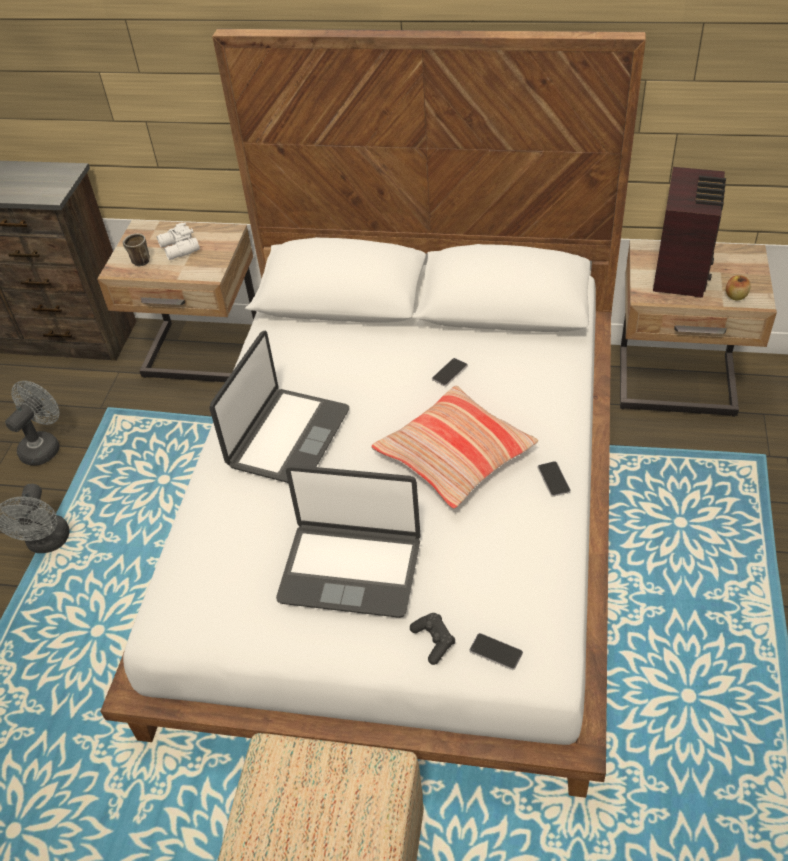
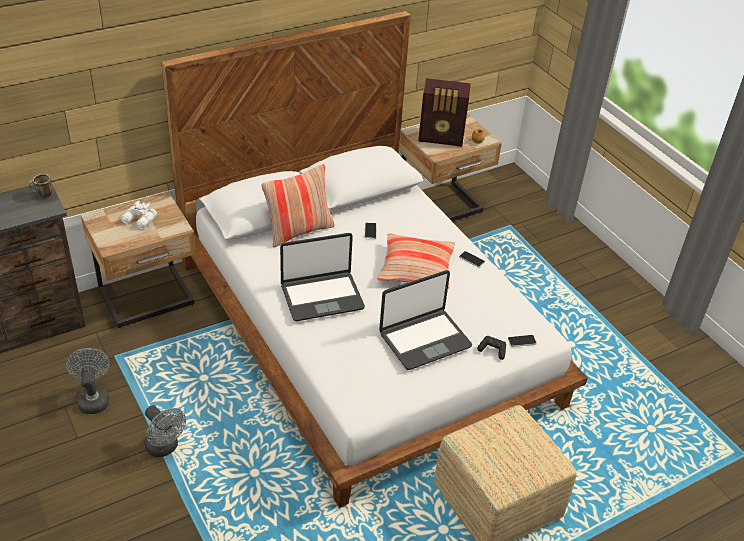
camera: 45 degrees left, 5 degrees down
(138, 261) = (119, 237): mug -> mug (42, 196)
(287, 437) = (322, 296): laptop -> laptop turned 90 degrees clockwise
(358, 335) = (299, 231): none -> pillow
(682, 271) = (442, 137): radio -> radio turned 120 degrees clockwise

